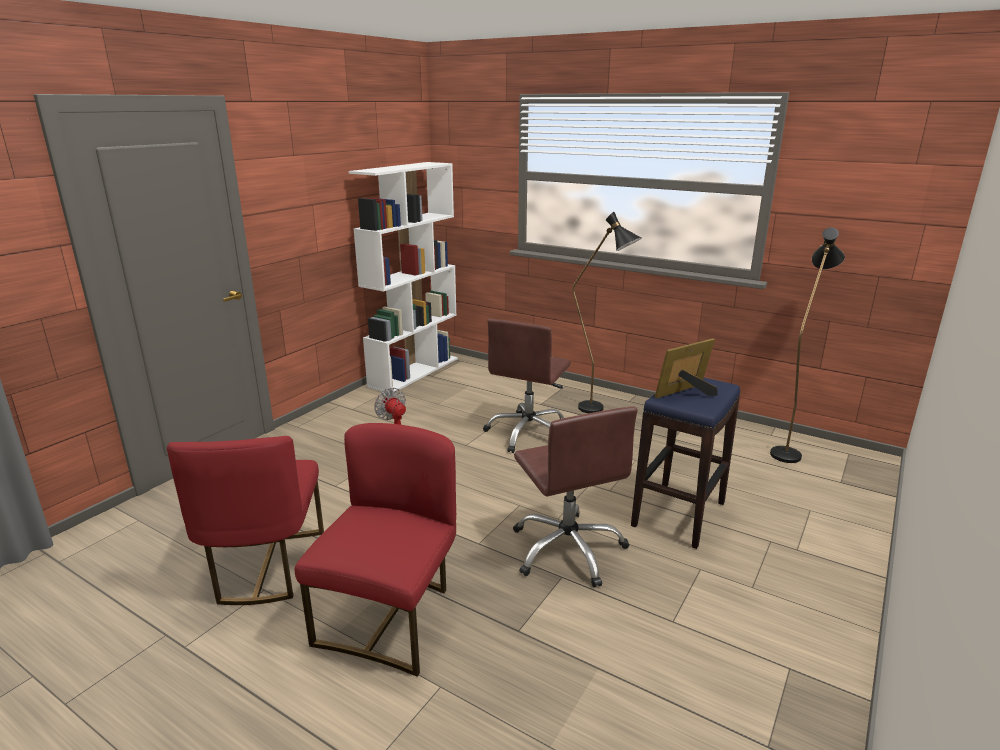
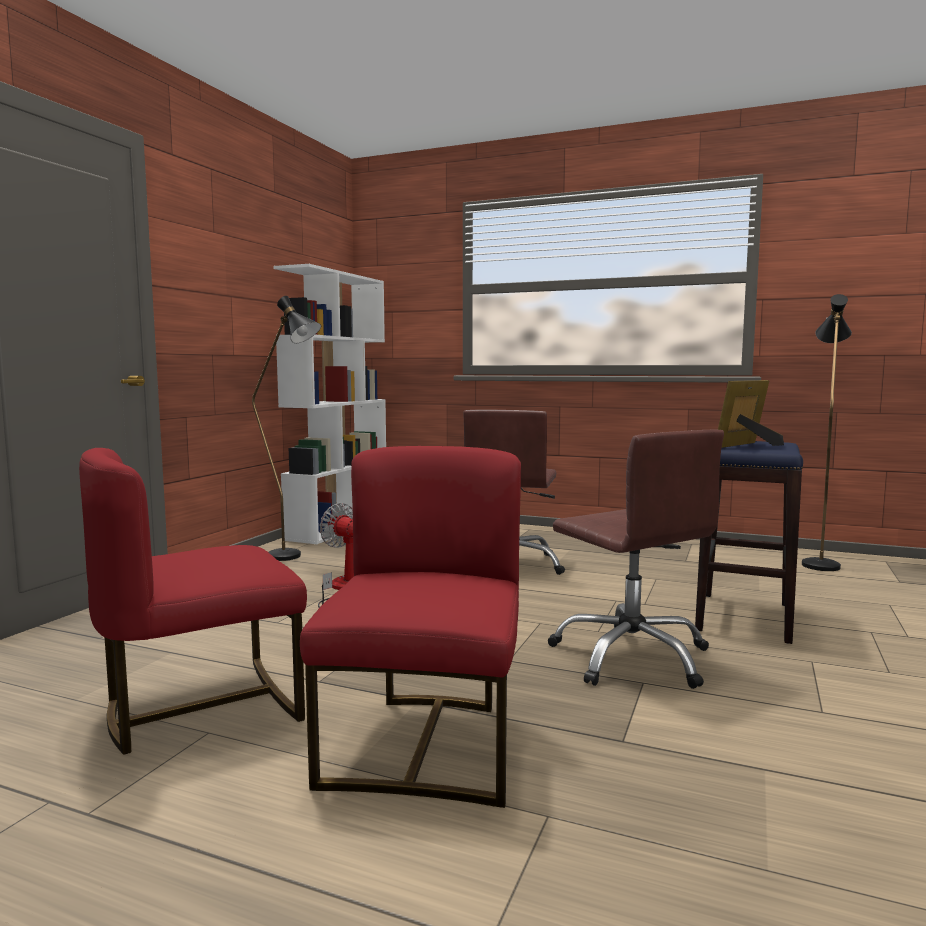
camera: 10 degrees left, 15 degrees down
(265, 566) = (201, 707): red chair -> red chair turned 75 degrees clockwise
(599, 410) = (583, 545): black floor lamp -> black floor lamp (294, 558)

